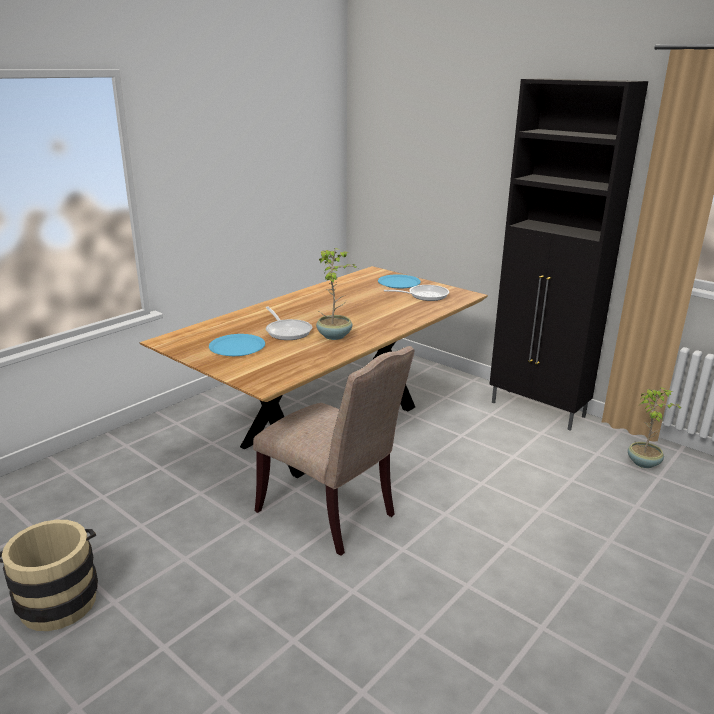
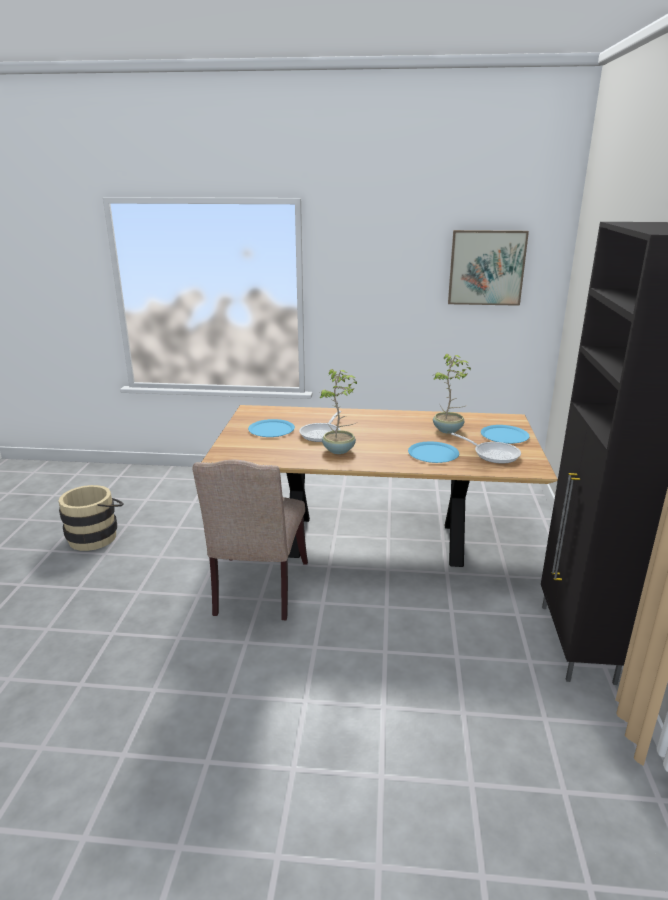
camera: 55 degrees right, 0 degrees up
(294, 138) = (486, 267): none -> picture
(395, 310) = (433, 453): none -> blue plate
(644, 462) = (579, 768): potted plant -> potted plant (448, 430)

